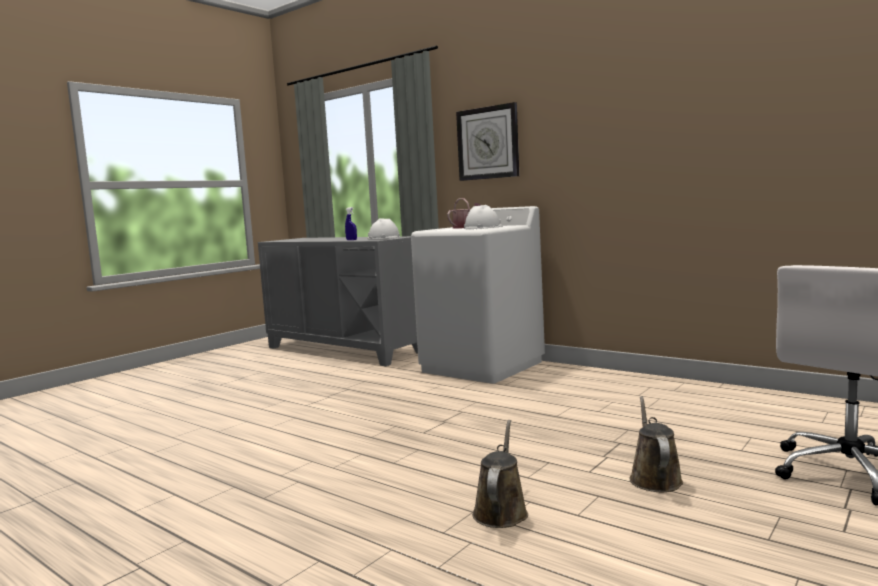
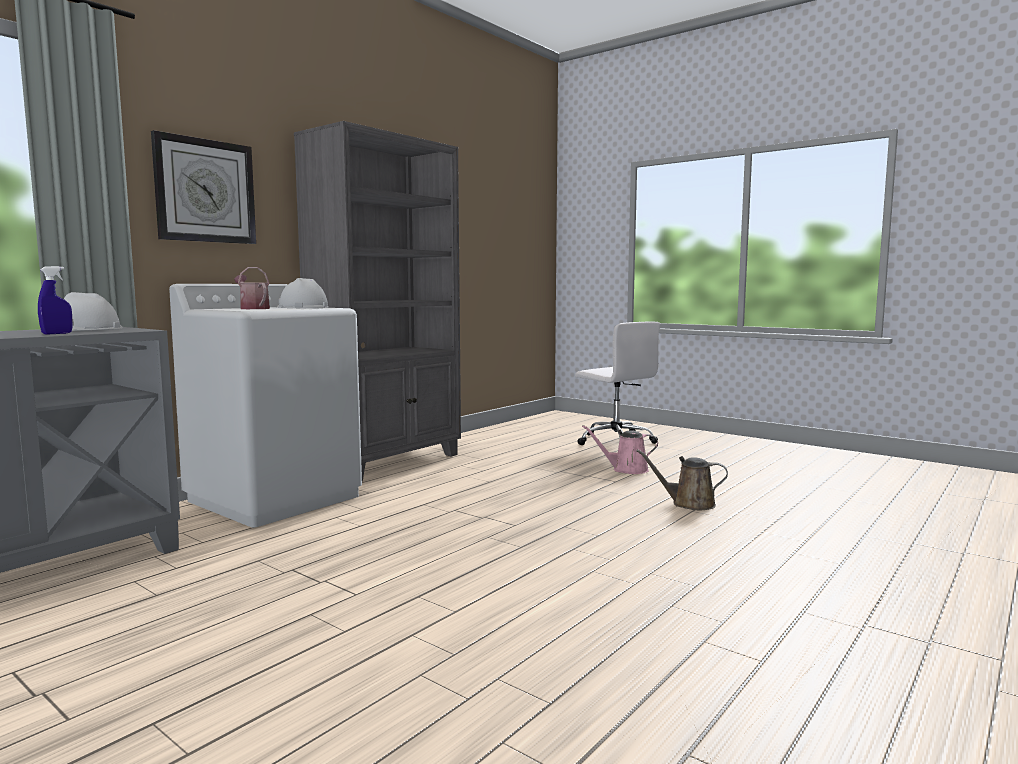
camera: 90 degrees left, 0 degrees up
(603, 379) = (389, 462): none -> grey bookcase
(654, 478) = (626, 470): brown watering can -> pink watering can

